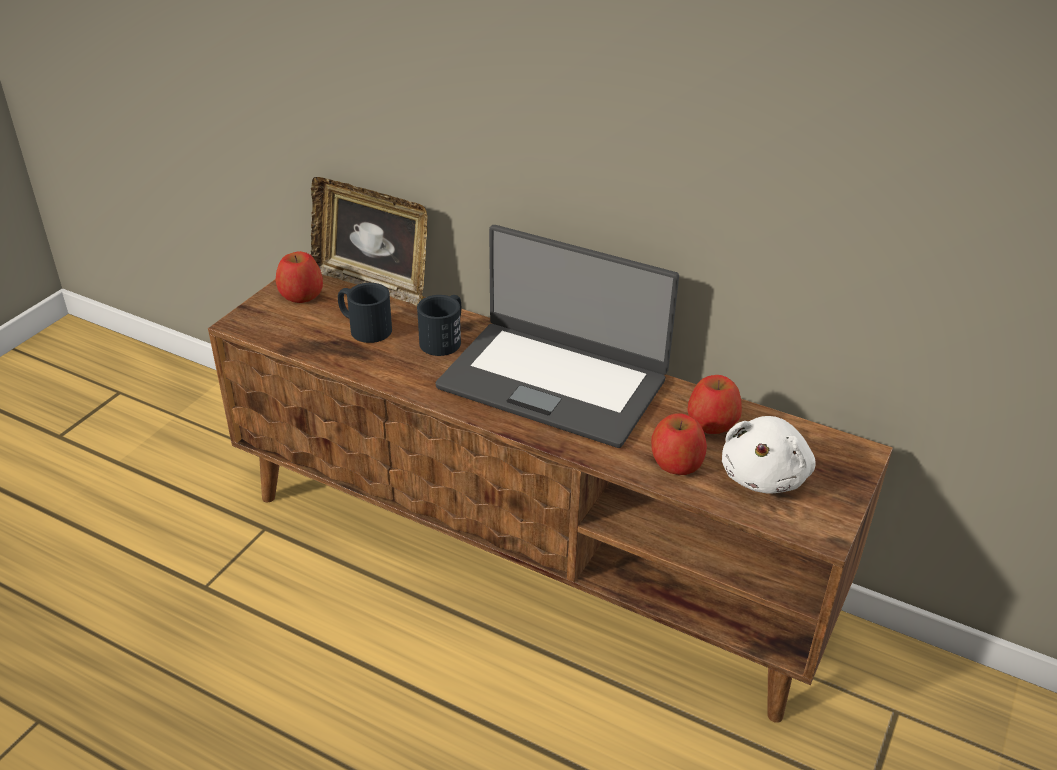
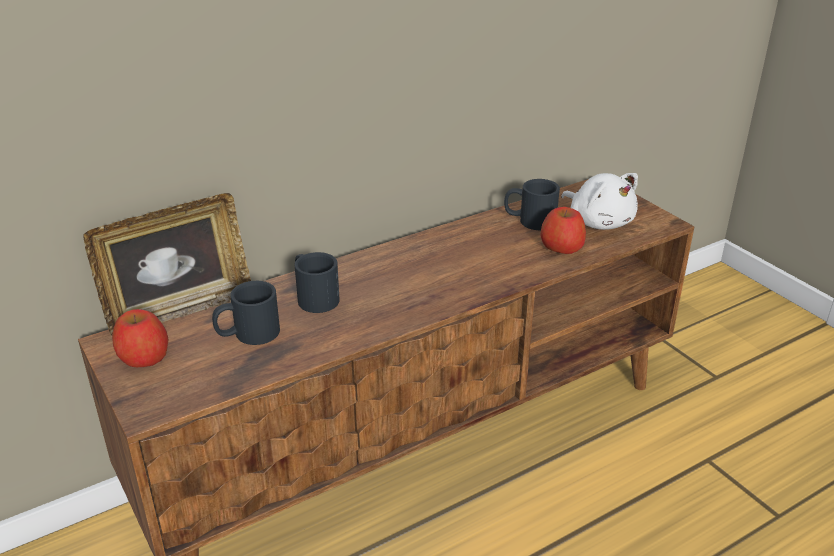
camera: 60 degrees left, 5 degrees down
(554, 381) = (425, 265): laptop -> none
(712, 422) = (529, 220): apple -> black mug

